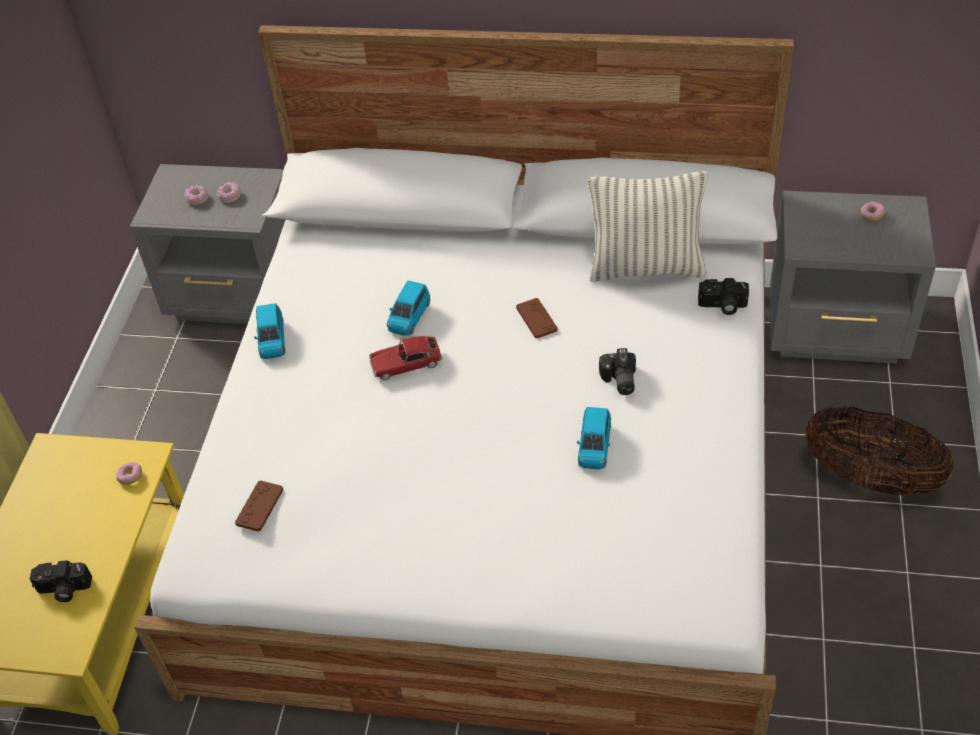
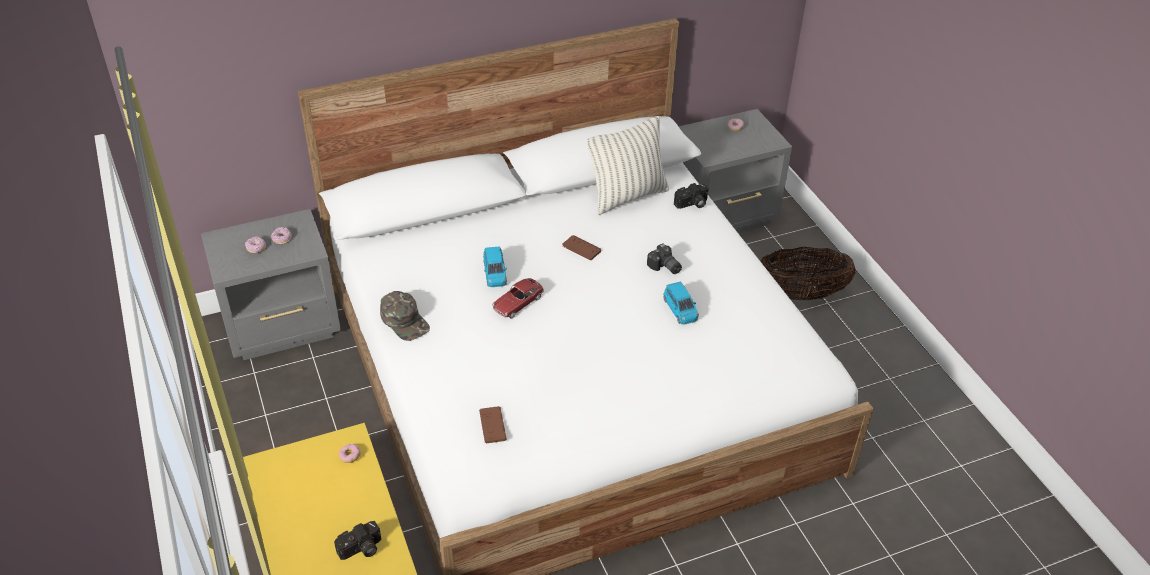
camera: 35 degrees left, 5 degrees down
(272, 339) = (405, 321): blue toy car -> green cap

